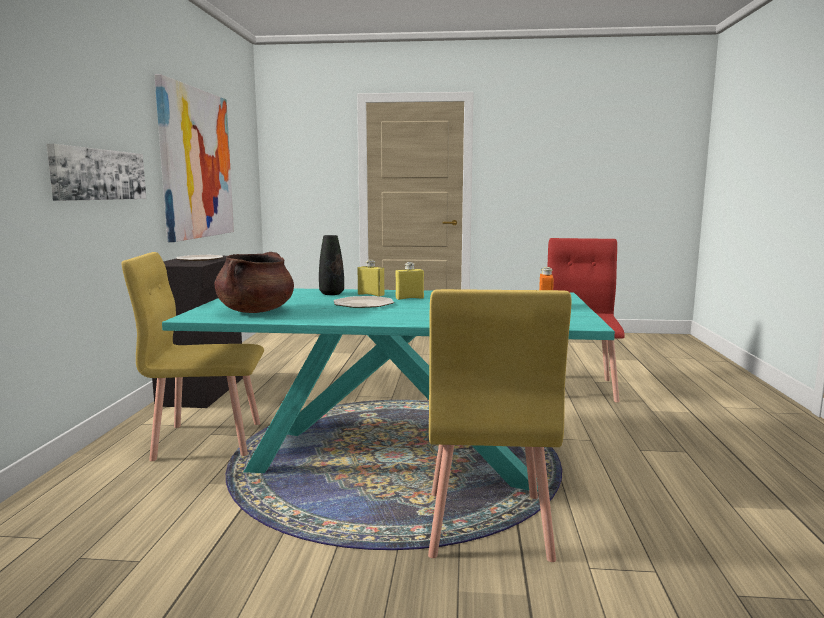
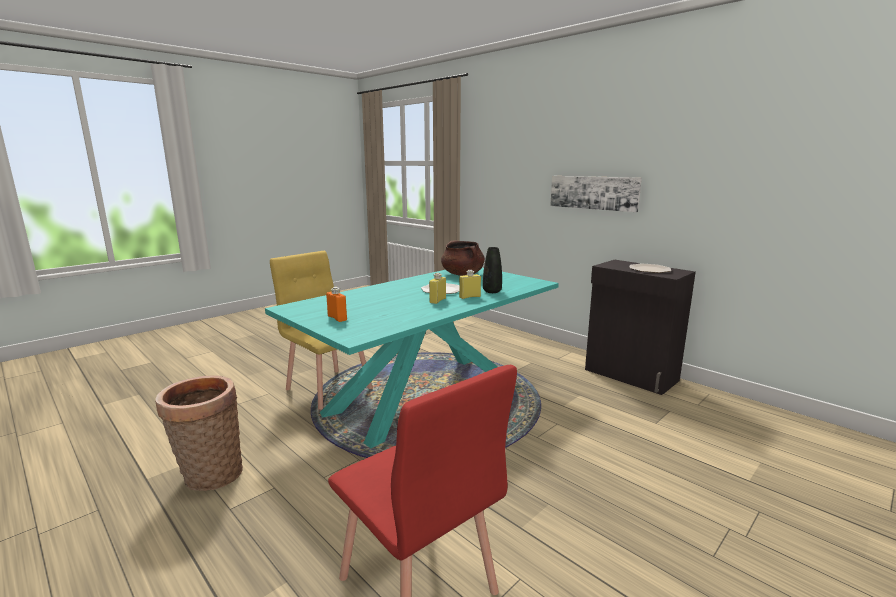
camera: 130 degrees right, 5 degrees up
(196, 164) = (762, 183): picture -> none
(207, 440) = (522, 360): yellow chair -> none
(707, 482) = (209, 475): none -> basket

